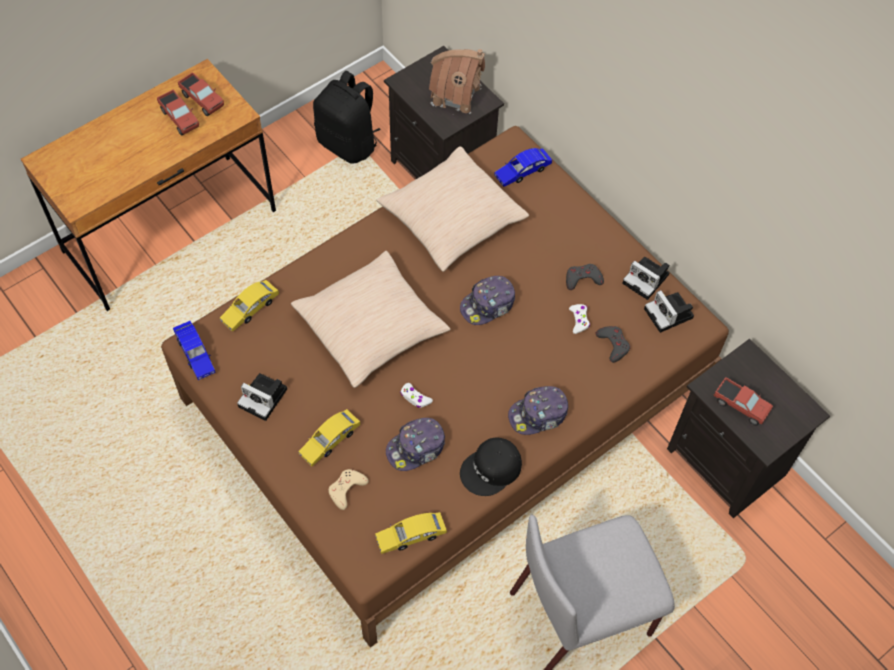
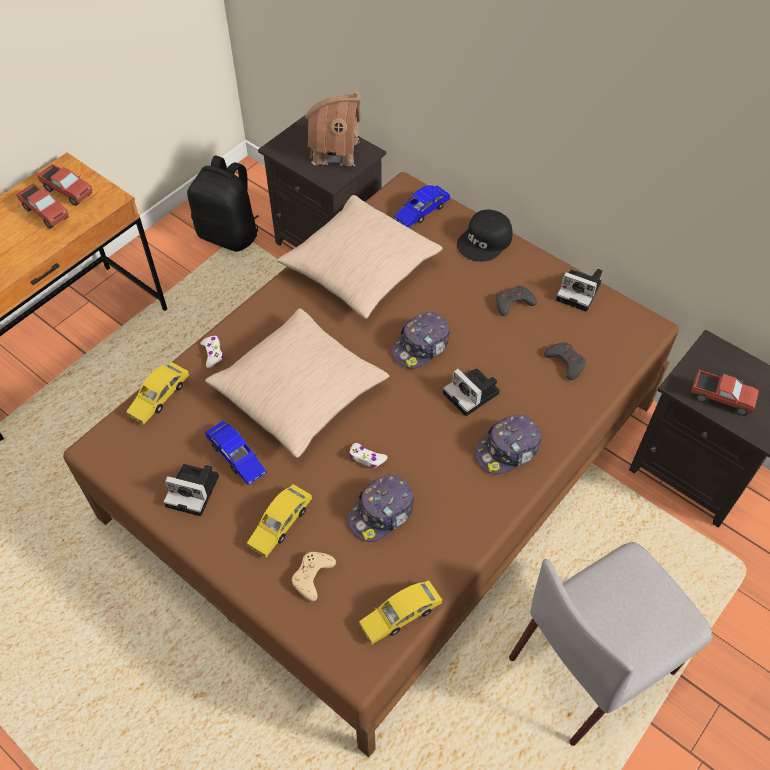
camera: 10 degrees left, 5 degrees down
(195, 353) = (104, 457): blue toy car -> blue toy car (236, 457)
(491, 469) = (473, 520): black cap -> black cap (485, 241)
(579, 320) = (522, 344): white game controller -> white game controller (213, 353)
(670, 314) = (614, 322): camera -> camera (473, 394)

